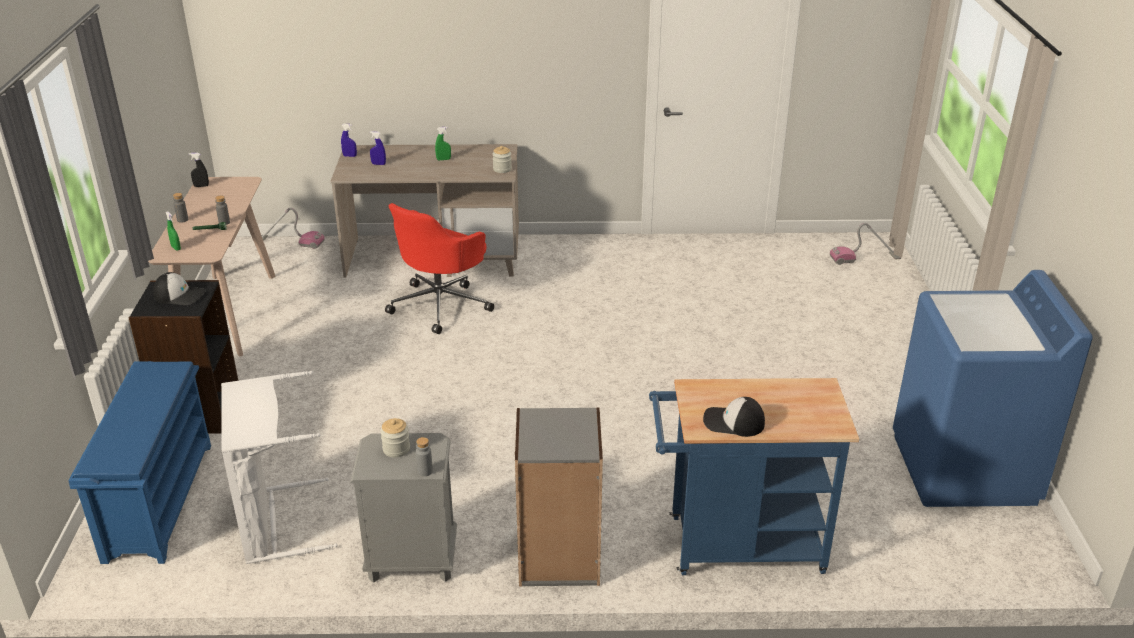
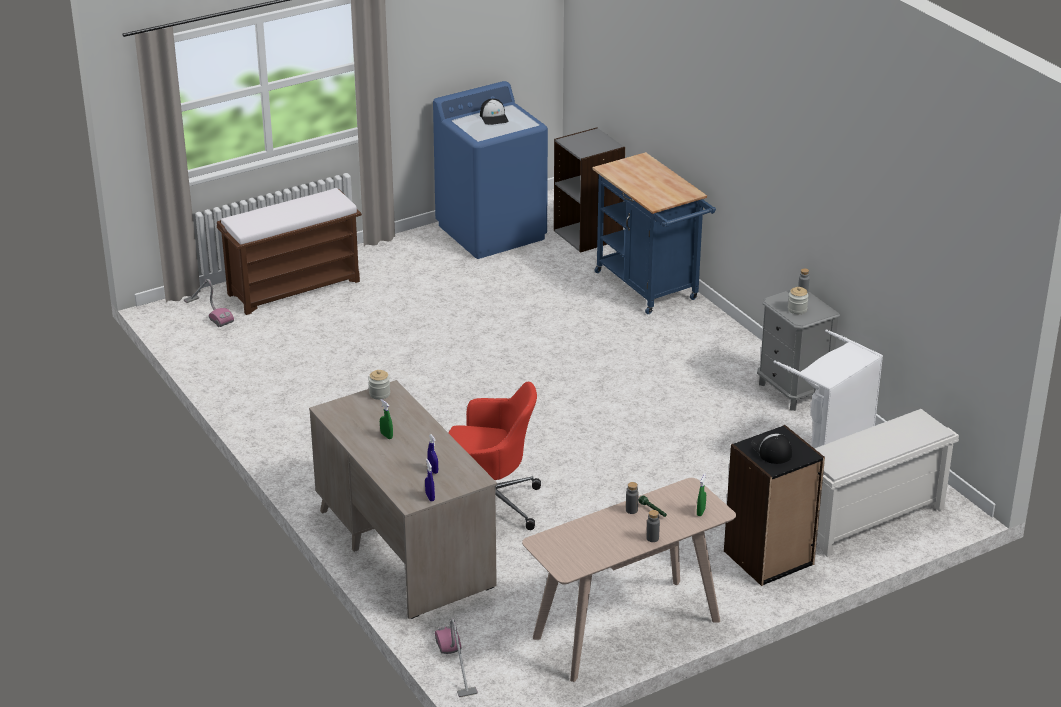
camera: 120 degrees left, 0 degrees up
(158, 499) = (869, 520): blue shoe rack -> white shoe rack
(201, 186) = (578, 568): black spray bottle -> none
(558, 558) = (729, 341): grey bookcase -> grey bookcase (588, 235)
(733, 422) = (674, 185): cap -> cap (494, 117)
(889, 308) = (295, 287): none -> brown bench

